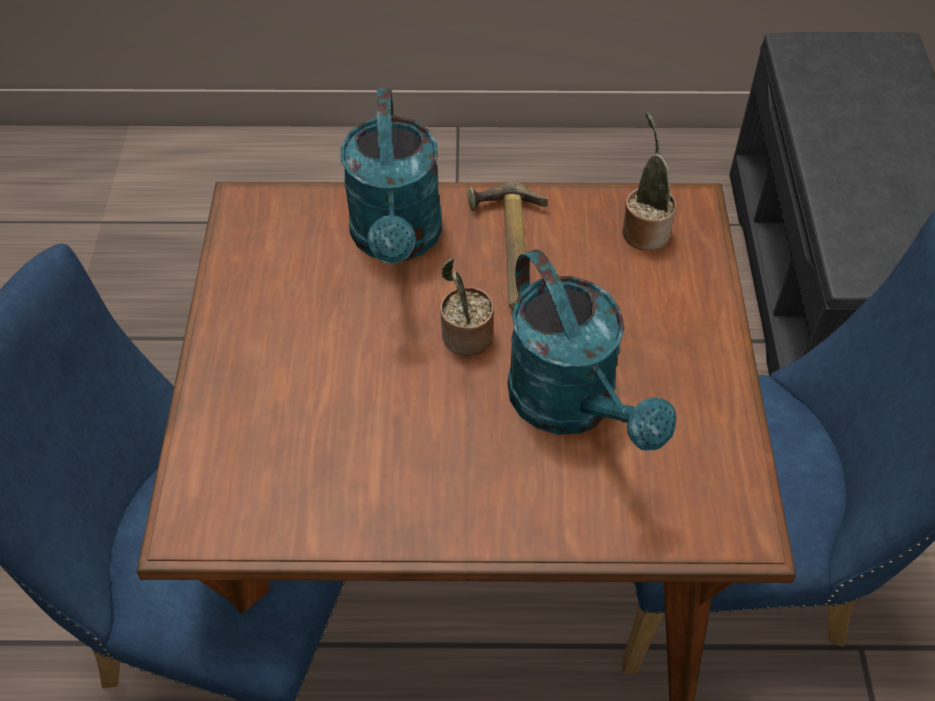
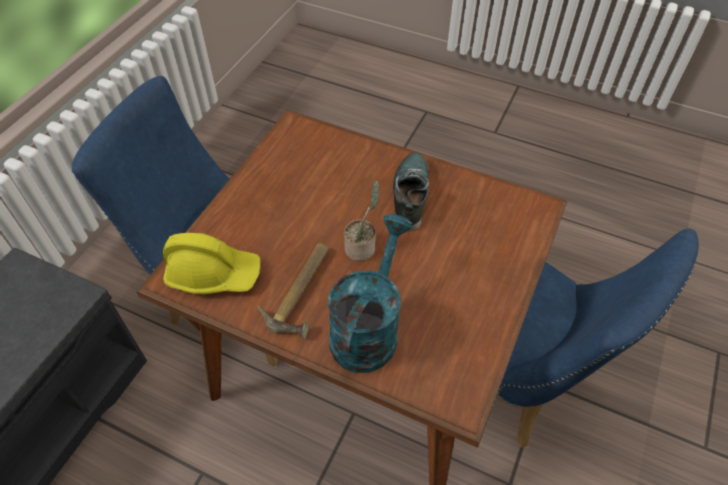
camera: 155 degrees left, 0 degrees up
(435, 460) = (409, 194): none -> shoe
(573, 407) = (329, 194): turquoise watering can -> none
(644, 230) = (213, 273): potted plant -> yellow hard hat

